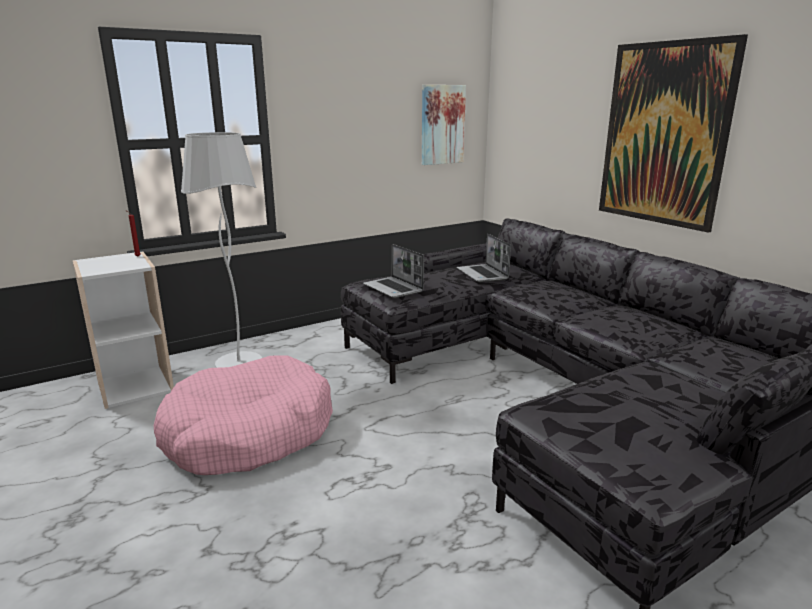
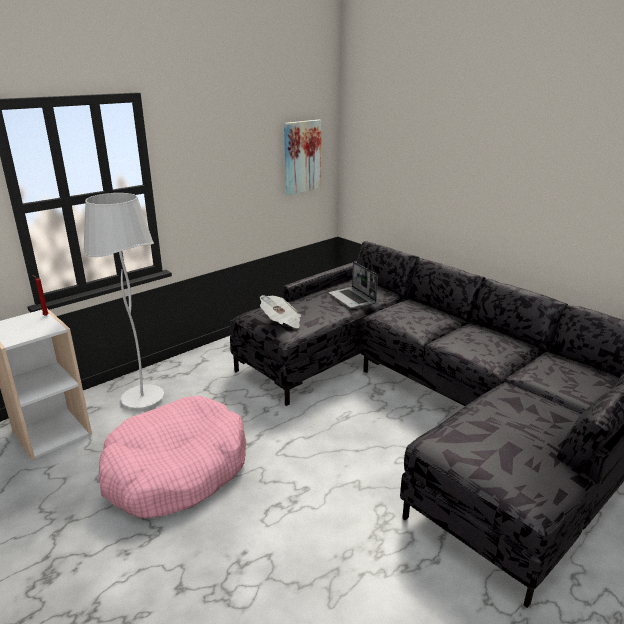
camera: 10 degrees left, 5 degrees up
(394, 288) = (281, 322): laptop -> newspaper
(664, 134) = (502, 179): picture -> none

